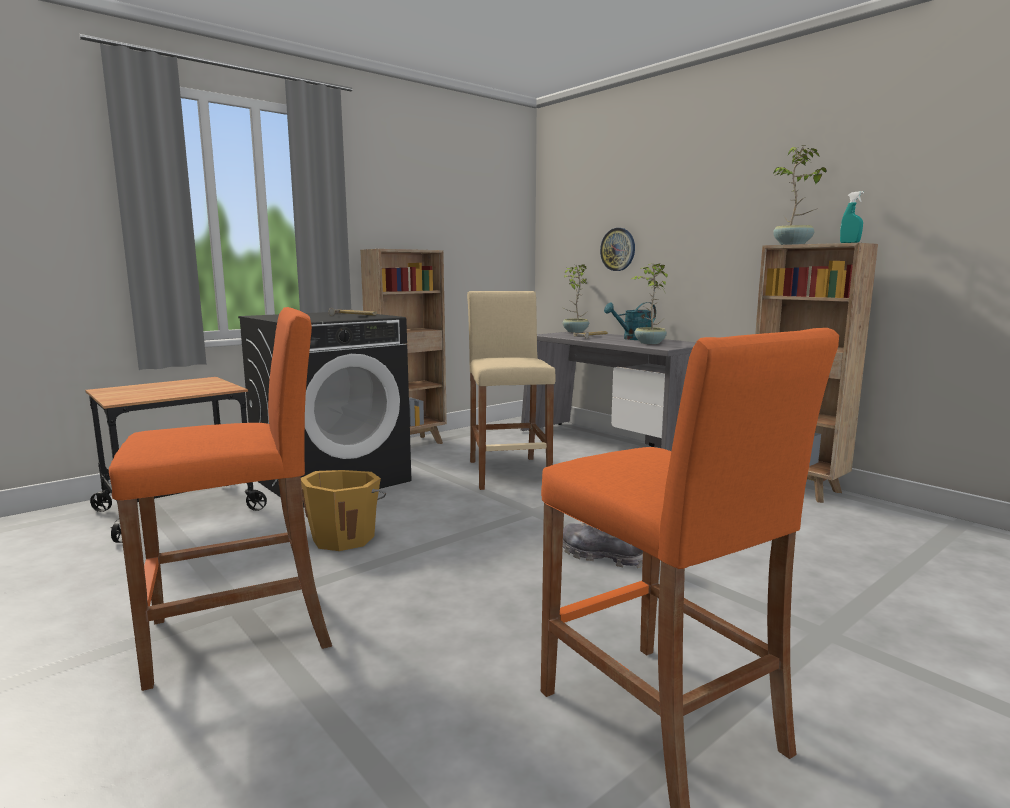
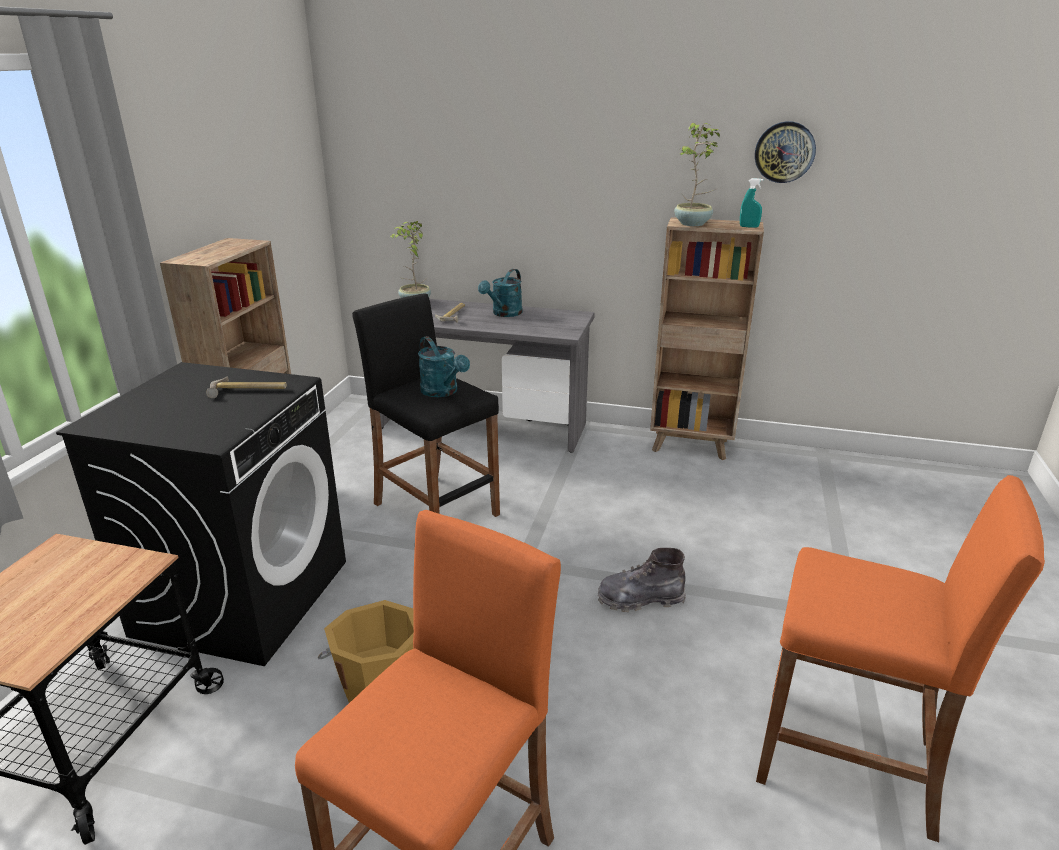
camera: 35 degrees left, 15 degrees up
(508, 472) = (435, 509): beige stool -> black stool
(513, 359) = (443, 392): none -> turquoise watering can
(618, 249) = (460, 202): wall clock -> wall clock (784, 152)
(649, 343) = (536, 324): potted plant -> none

